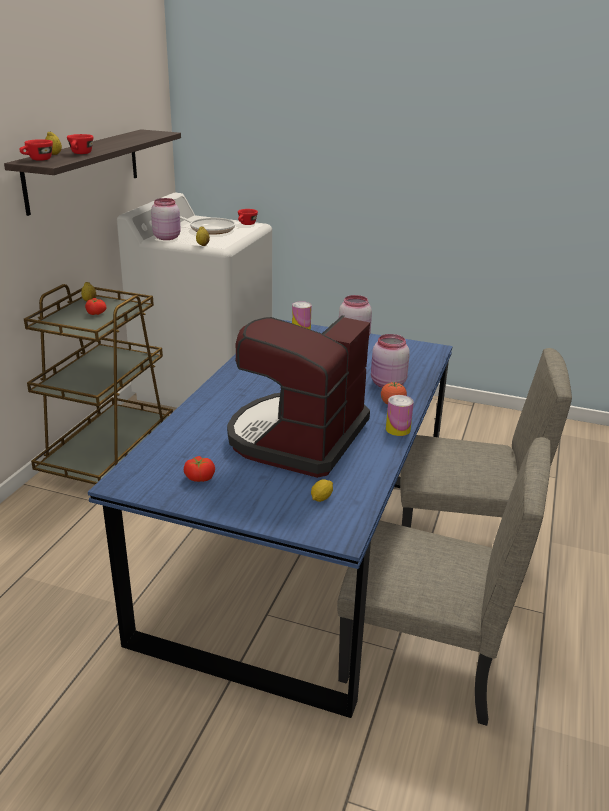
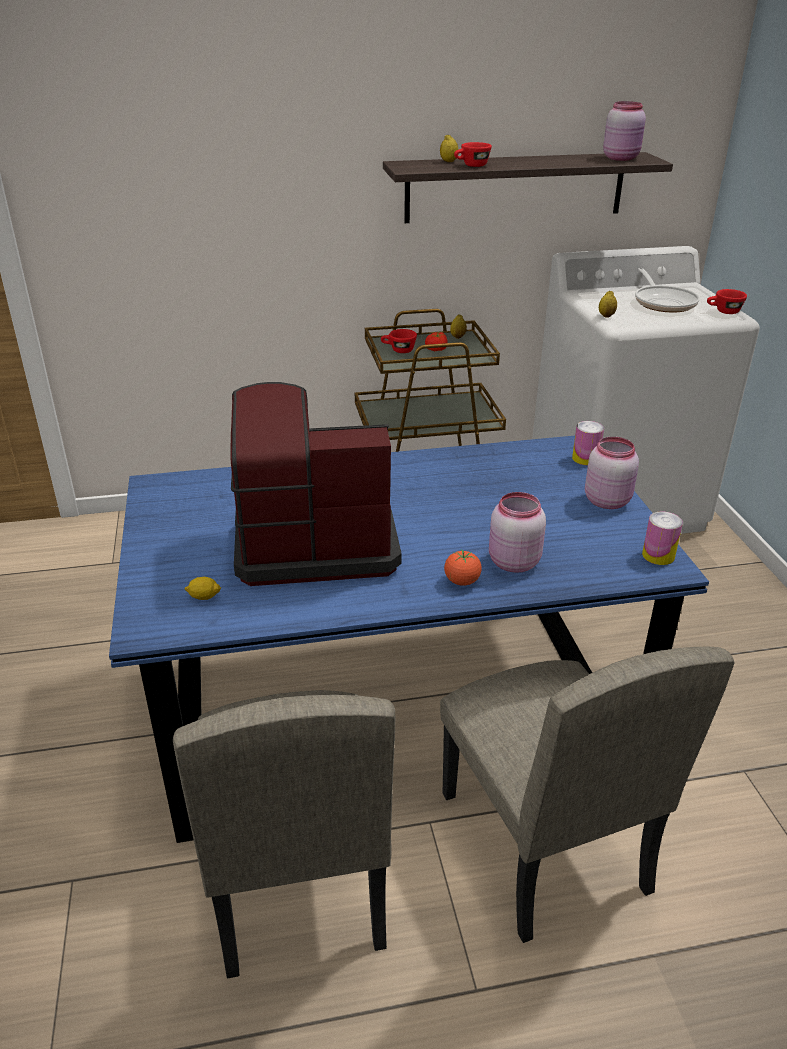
camera: 60 degrees right, 5 degrees up
(37, 160) = (414, 164): red cup -> red cup (398, 350)
(167, 237) = (595, 295): pink jar -> pink jar (621, 158)
(200, 477) = (190, 517): tomato -> none
(398, 429) = (400, 604): can -> can (658, 555)

